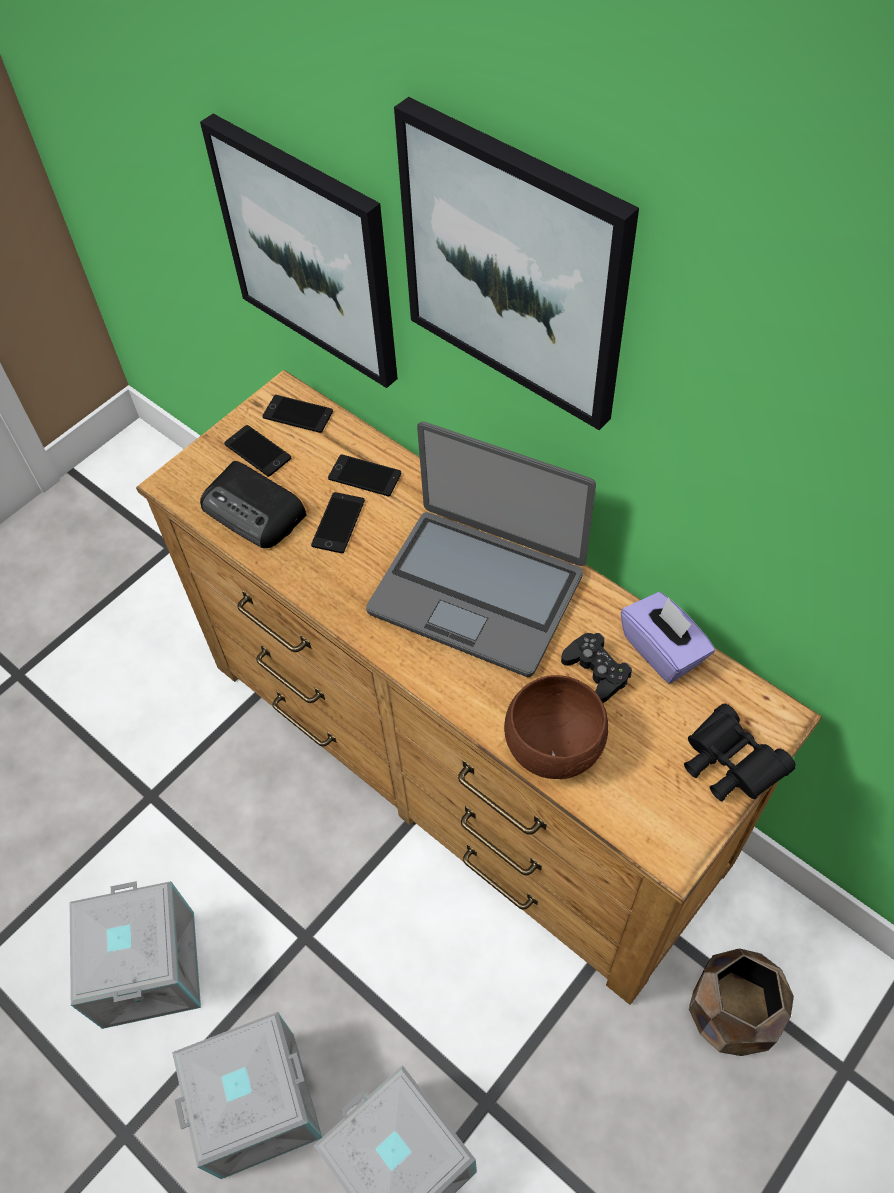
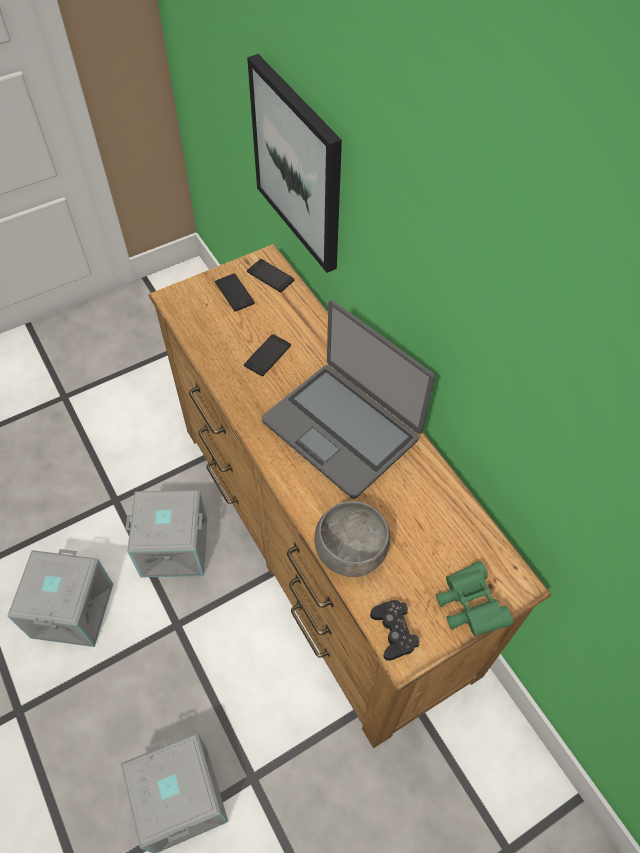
camera: 15 degrees right, 0 degrees up
(255, 511) = (217, 331): radio -> none
(258, 1101) = (107, 721): grey storage box -> grey storage box (175, 546)
(364, 476) = (297, 329): phone -> none
(515, 266) = (413, 205): picture -> none
(554, 749) = (350, 553): brown bowl -> grey bowl
(596, 671) = (401, 509): black game controller -> black game controller (394, 631)
(663, 650) = (454, 510): purple tissue box -> none
(728, 765) = (468, 605): black binoculars -> green binoculars
(732, 1014) = (441, 781): brown planter -> none

